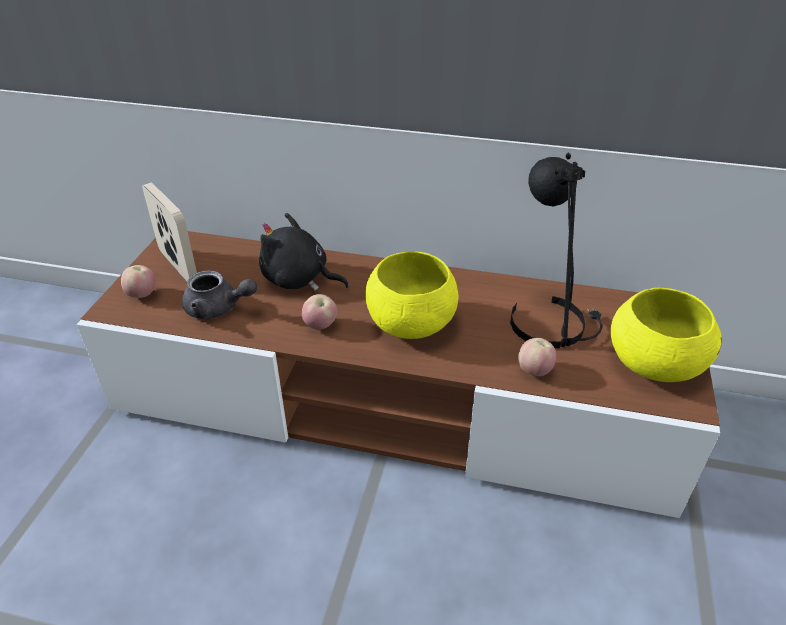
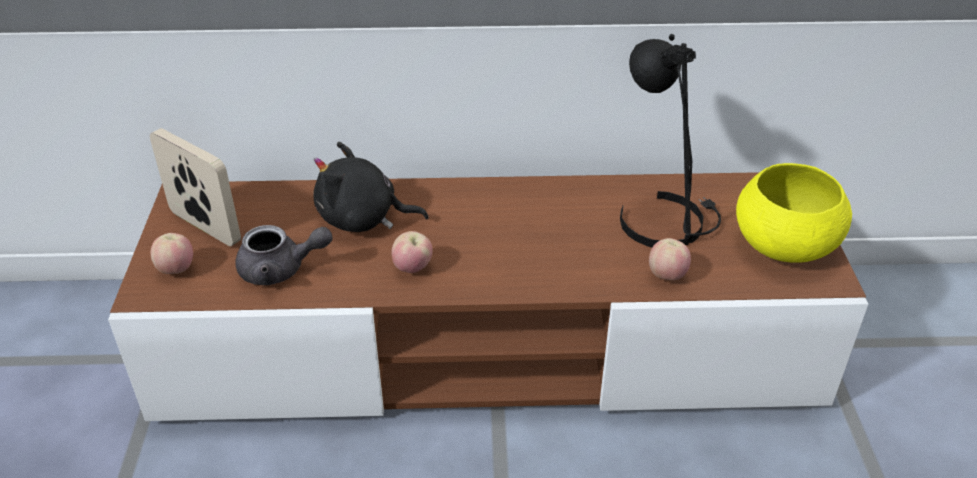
camera: 15 degrees left, 0 degrees up
(409, 324) = (513, 249): yellow bowl -> none

